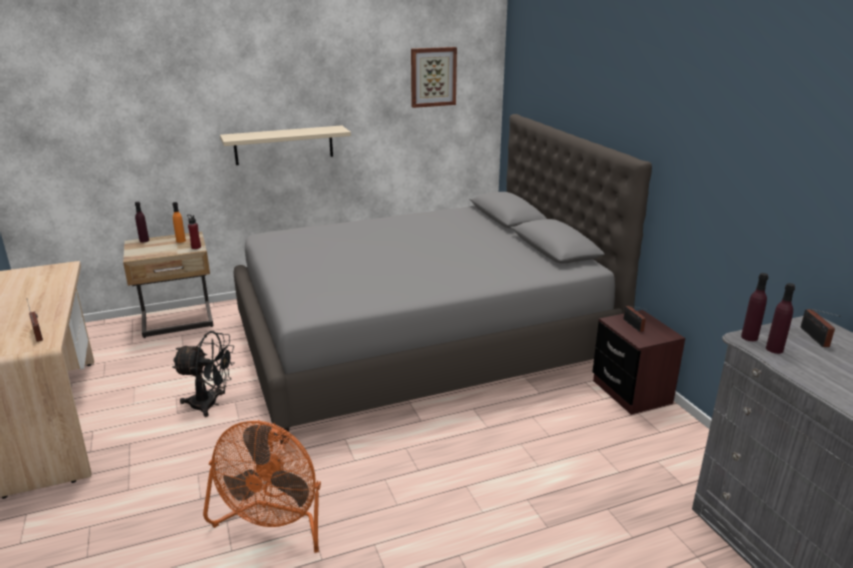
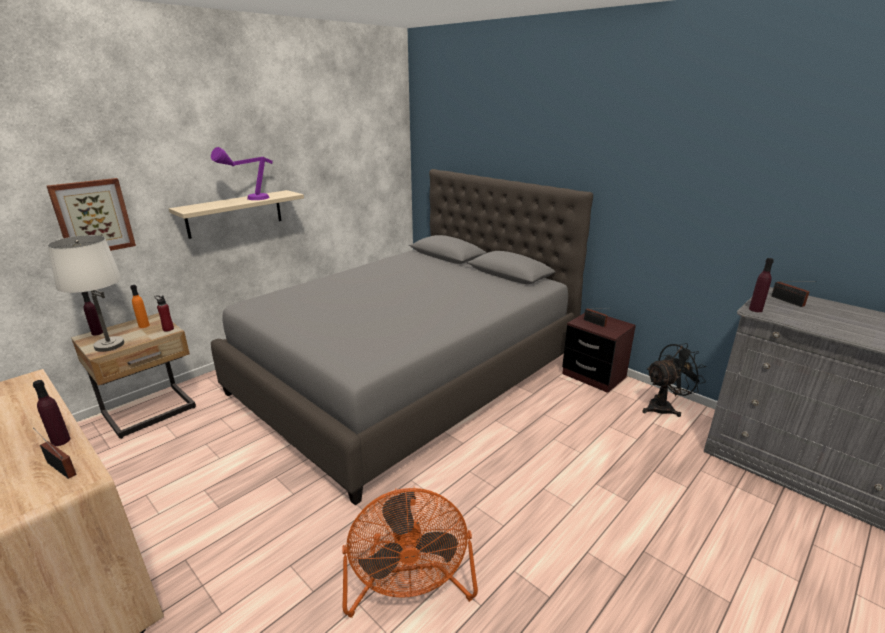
camera: 25 degrees left, 0 degrees up
(144, 252) = (109, 345): none -> white table lamp
(210, 404) = (251, 487): black fan -> black fan (665, 407)
(294, 133) = (249, 200): none -> purple table lamp
(433, 77) = (358, 141): picture -> picture (93, 217)
(774, 349) = (780, 314): purple bottle -> purple bottle (61, 441)

